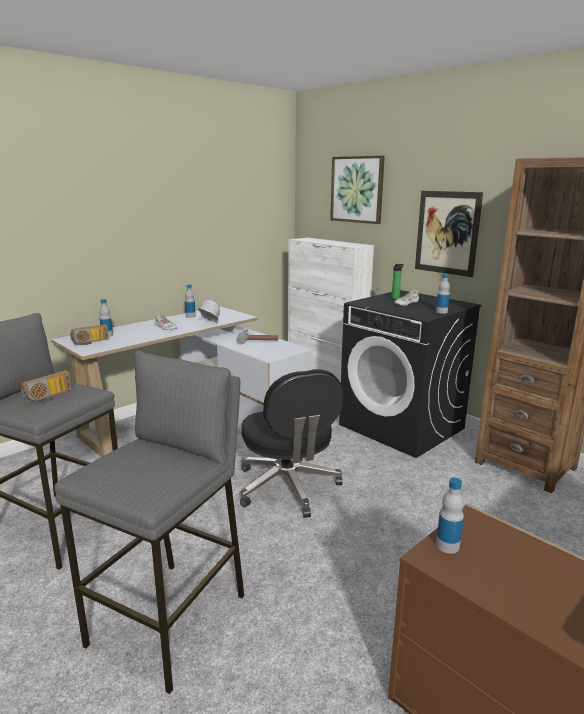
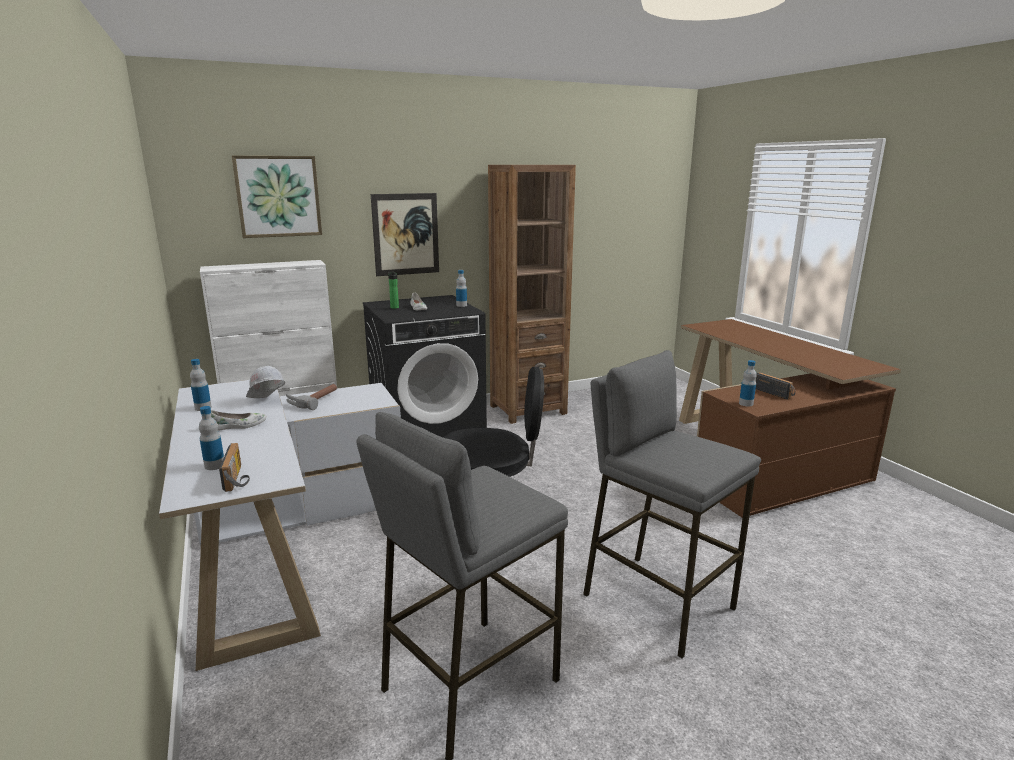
camera: 70 degrees left, 0 degrees up
(49, 397) = (491, 495): radio -> radio (775, 393)

